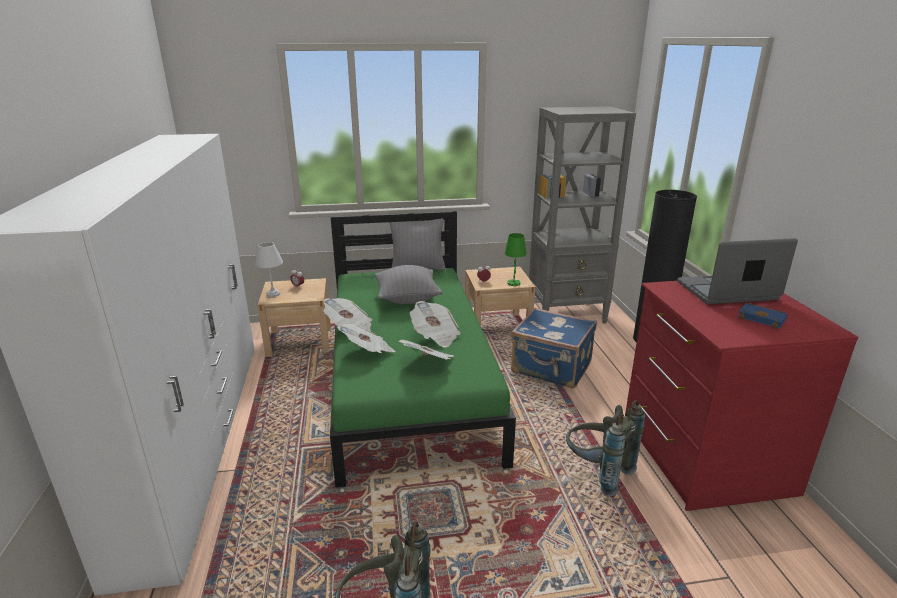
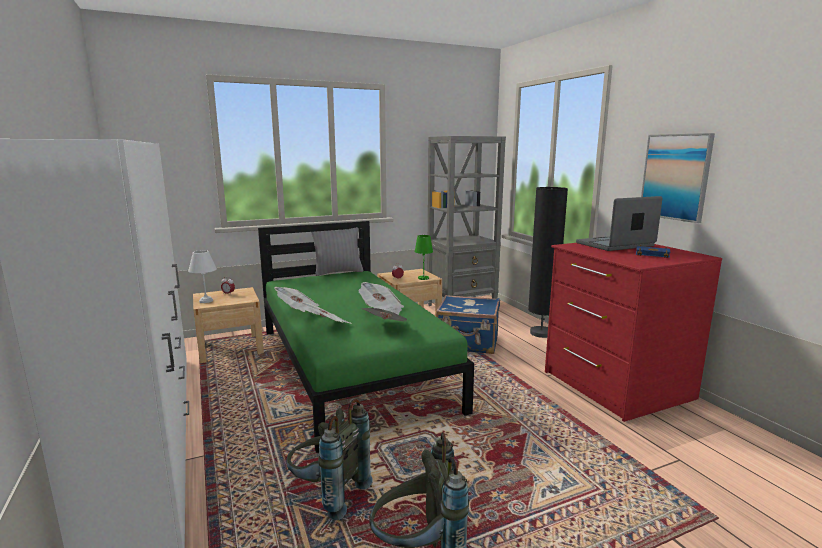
camera: 15 degrees left, 10 degrees down
(407, 299) = (341, 290): grey pillow -> none
(597, 472) = (542, 407): grey backpack -> grey backpack (328, 494)
(824, 213) = (675, 177): none -> picture

